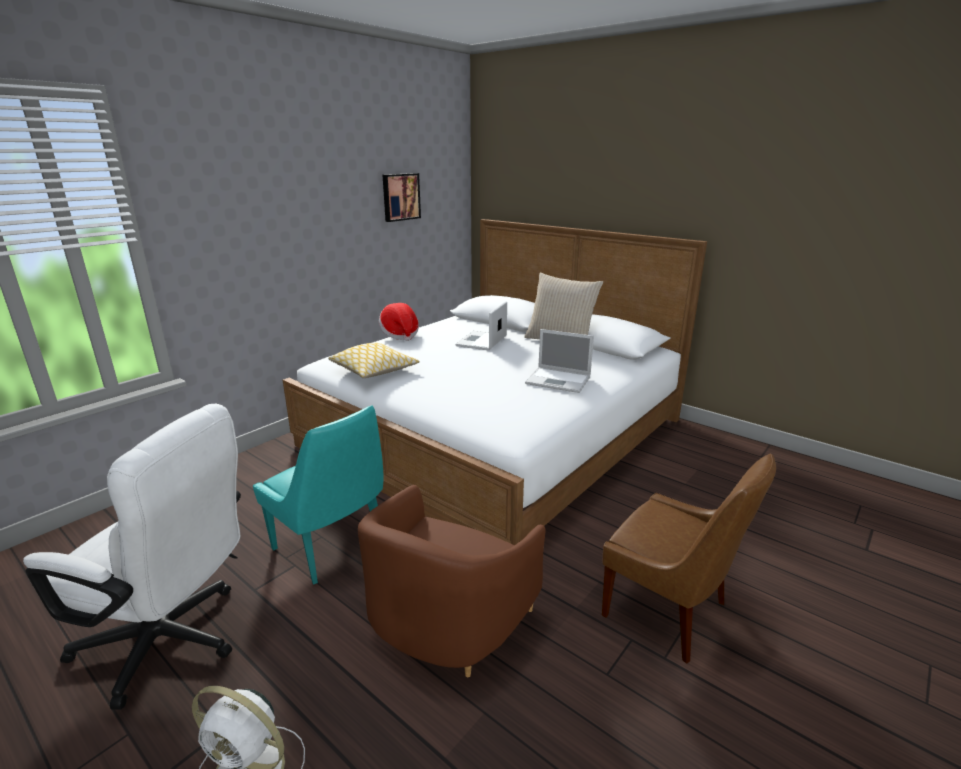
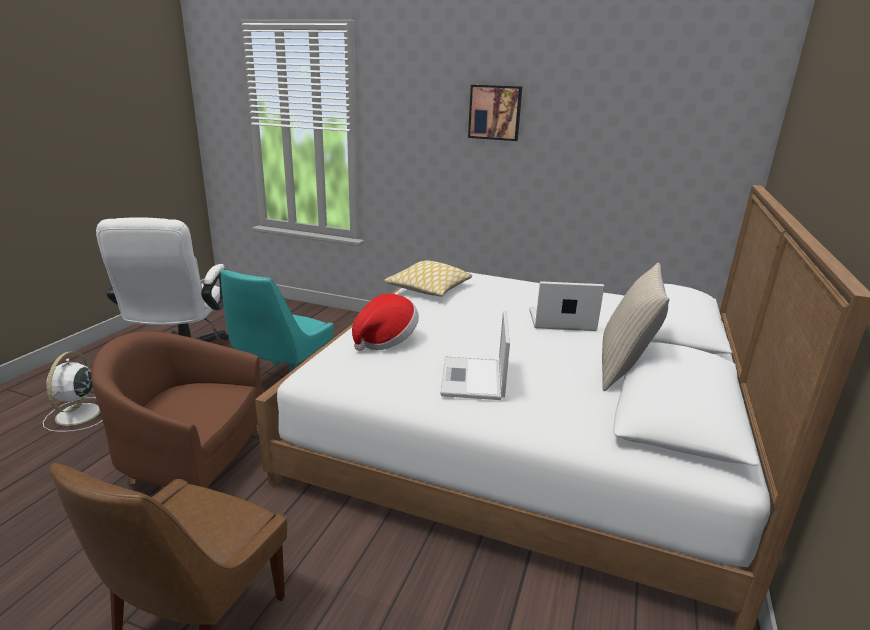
camera: 70 degrees right, 0 degrees up
(400, 197) = (624, 133): picture -> picture (495, 112)
(400, 334) = (534, 282): hat -> hat (386, 340)

